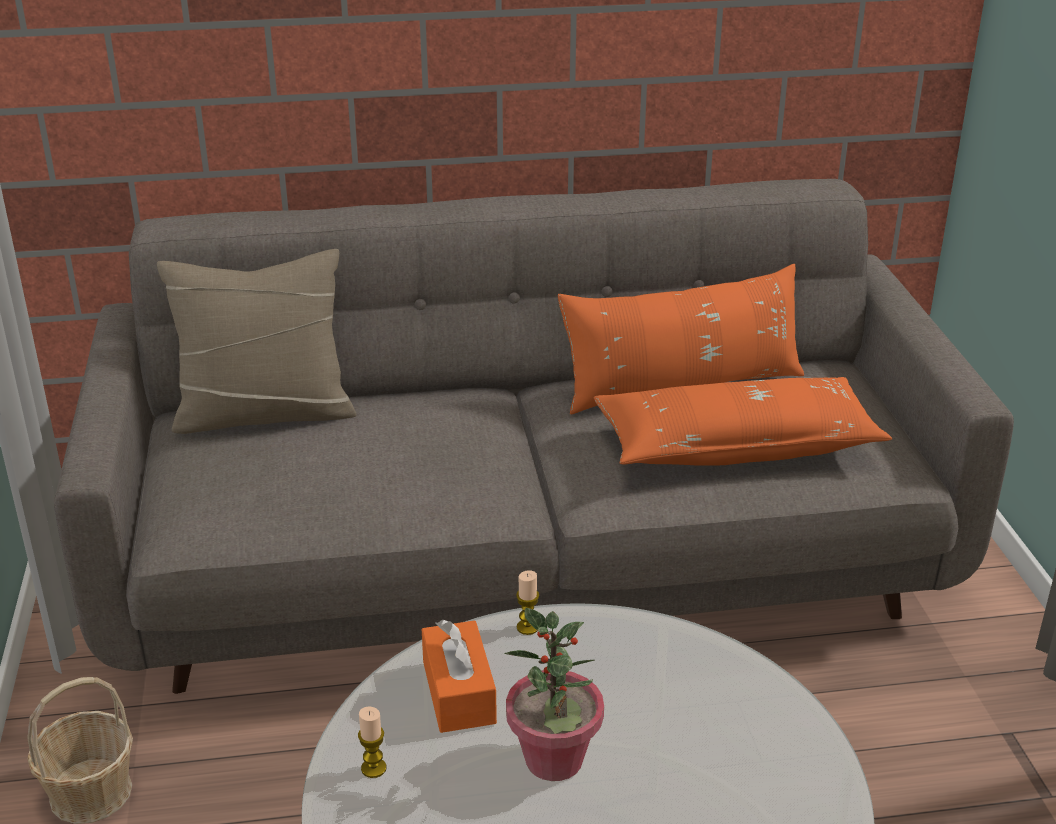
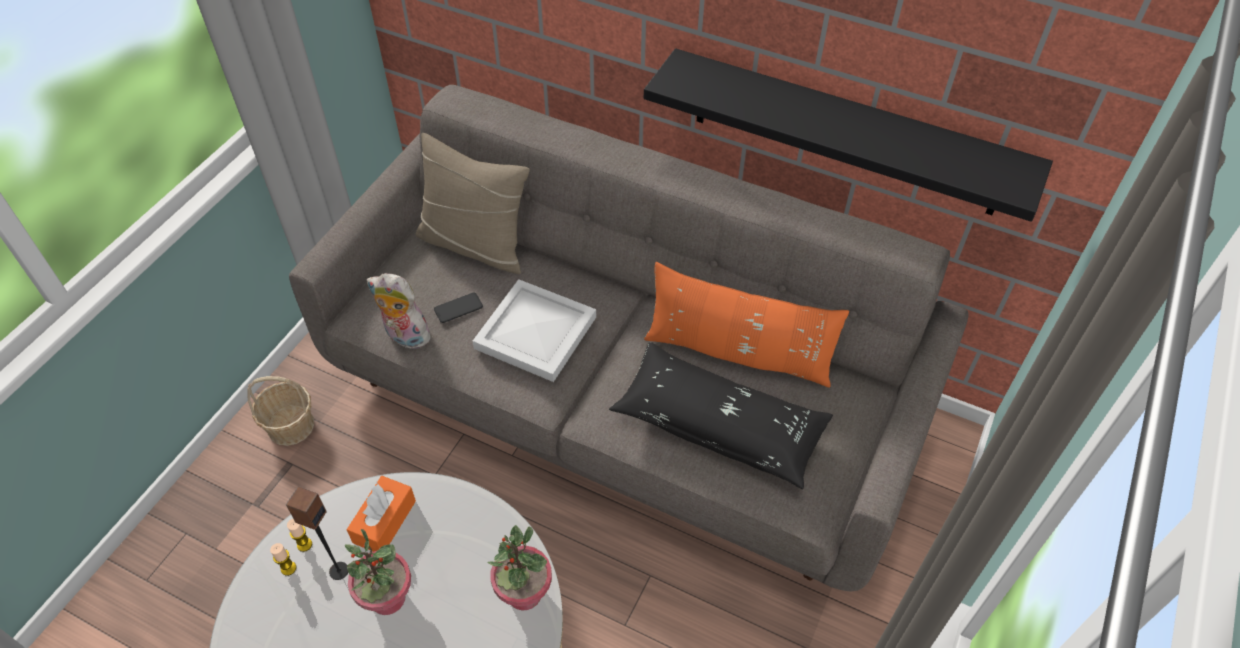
camera: 35 degrees right, 20 degrees up
(267, 526) = (404, 337): none -> plush toy
(314, 469) = (458, 308): none -> phone
(437, 452) = (535, 331): none -> white tray
(454, 768) = (338, 570): none -> speaker
(527, 627) = (458, 498): candle -> candle (288, 568)
(695, 80) = (846, 133): none -> black shelf
(713, 669) = (524, 593): none -> potted plant
(736, 445) = (719, 425): orange pillow -> black pillow

